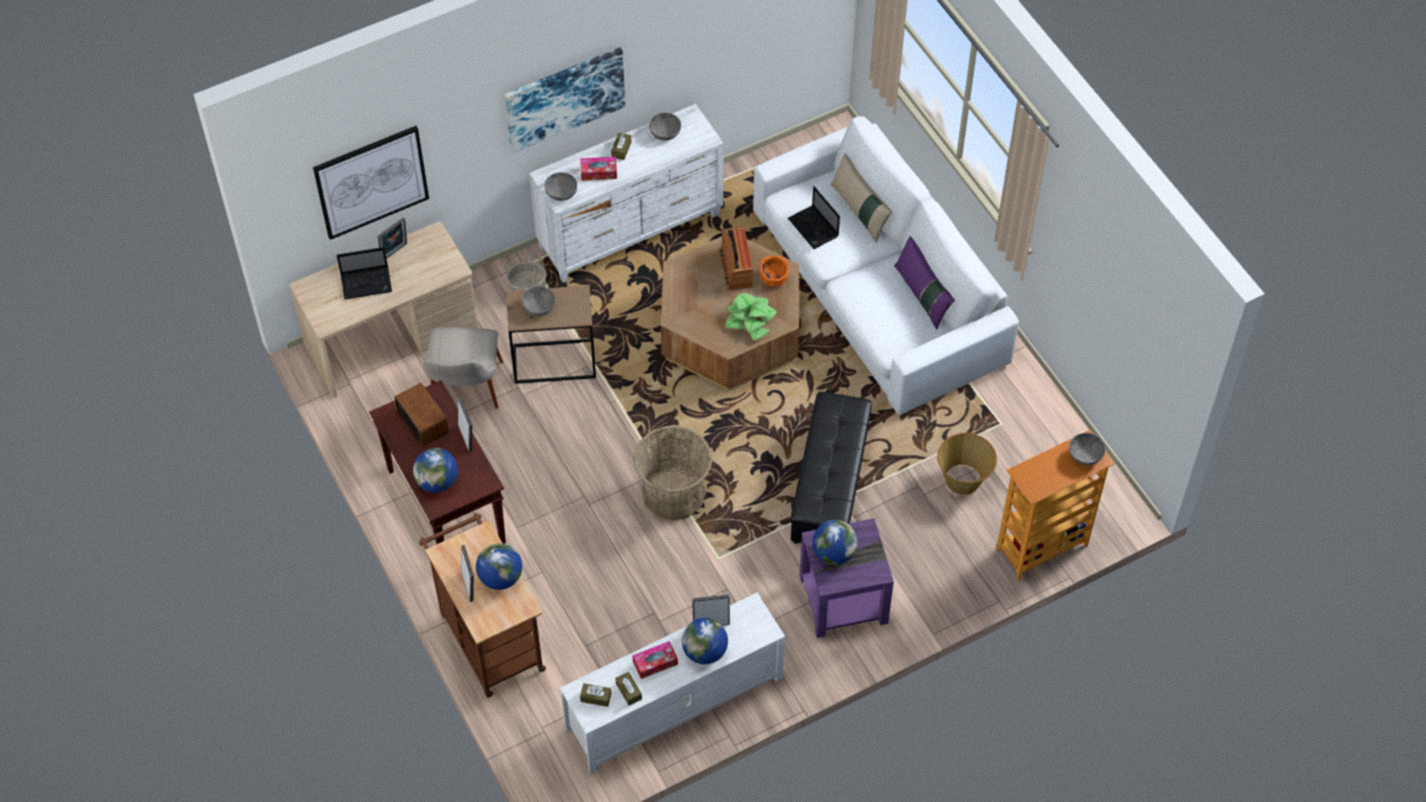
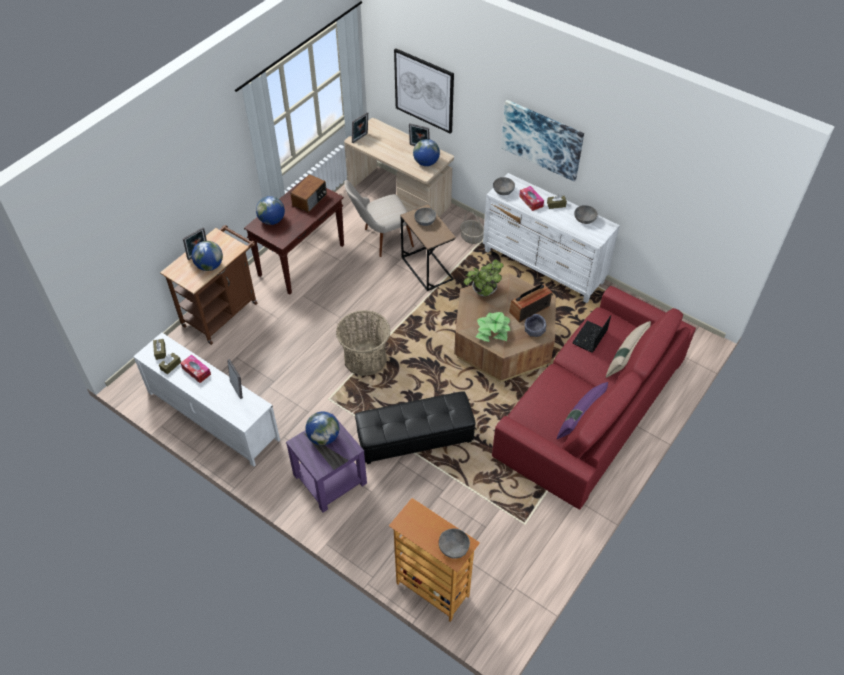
camera: 65 degrees right, 5 degrees down
(367, 283) = (391, 145): laptop -> none
(467, 437) = (309, 221): picture frame -> picture frame (360, 138)
(681, 303) = (482, 292): none -> potted plant
(705, 651) = (215, 393): globe -> globe (426, 163)
(774, 277) = (534, 331): orange bowl -> grey bowl
(877, 288) = (590, 407): white sofa -> red sofa
(963, 480) = (463, 516): basket -> none

